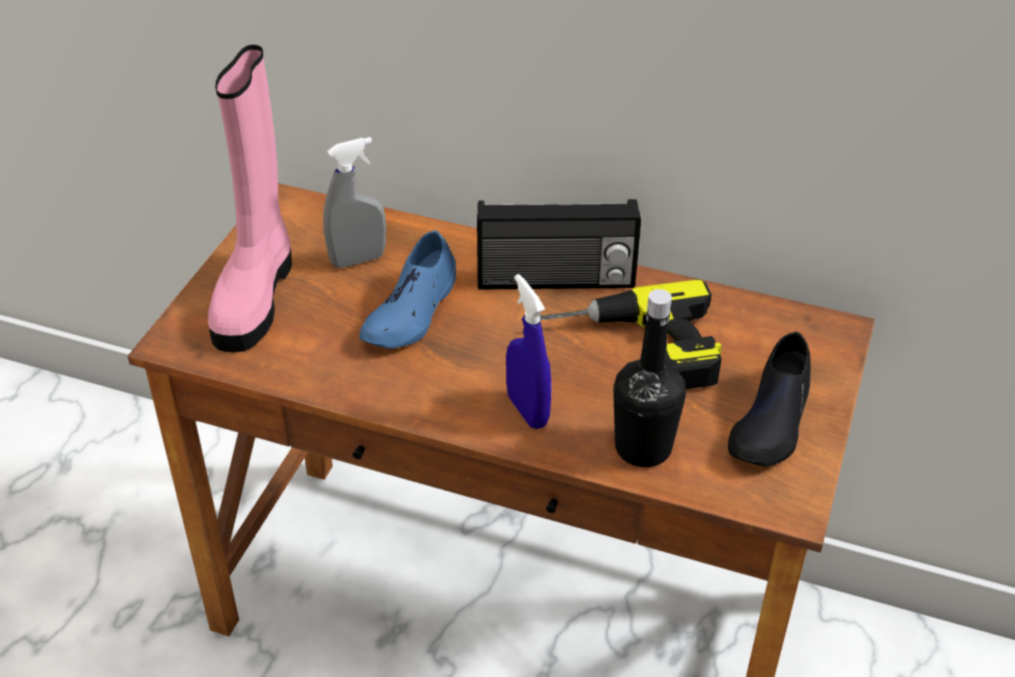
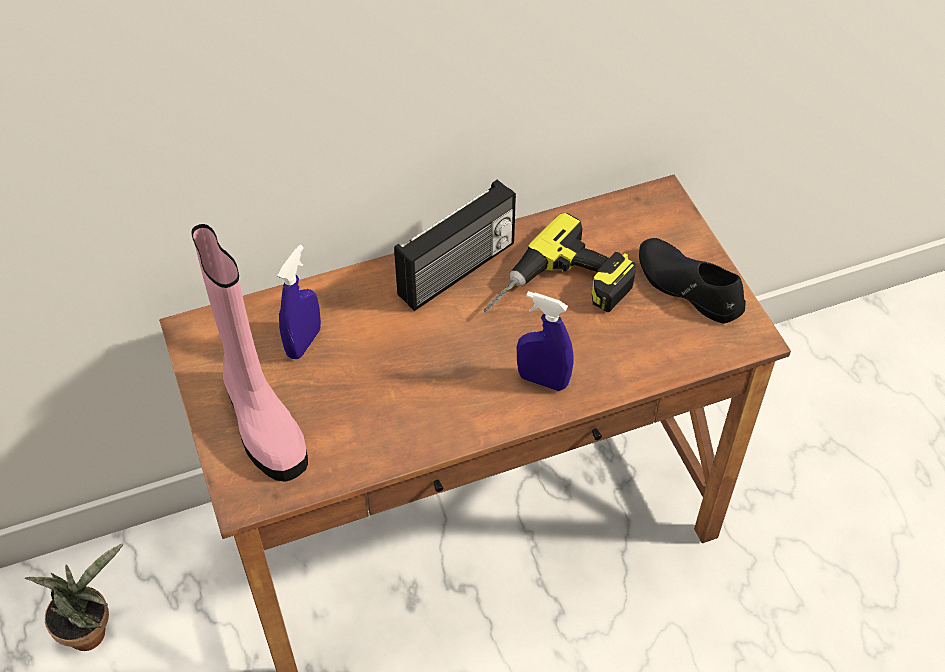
camera: 40 degrees left, 10 degrees up
(128, 476) = (90, 628): none -> potted plant
(358, 260) = (304, 342): grey spray bottle -> blue spray bottle
(411, 311) = (388, 358): blue shoe -> none
(643, 448) = (636, 357): black bottle -> none
(771, 420) = (688, 287): black shoe -> black shoe turned 150 degrees clockwise

